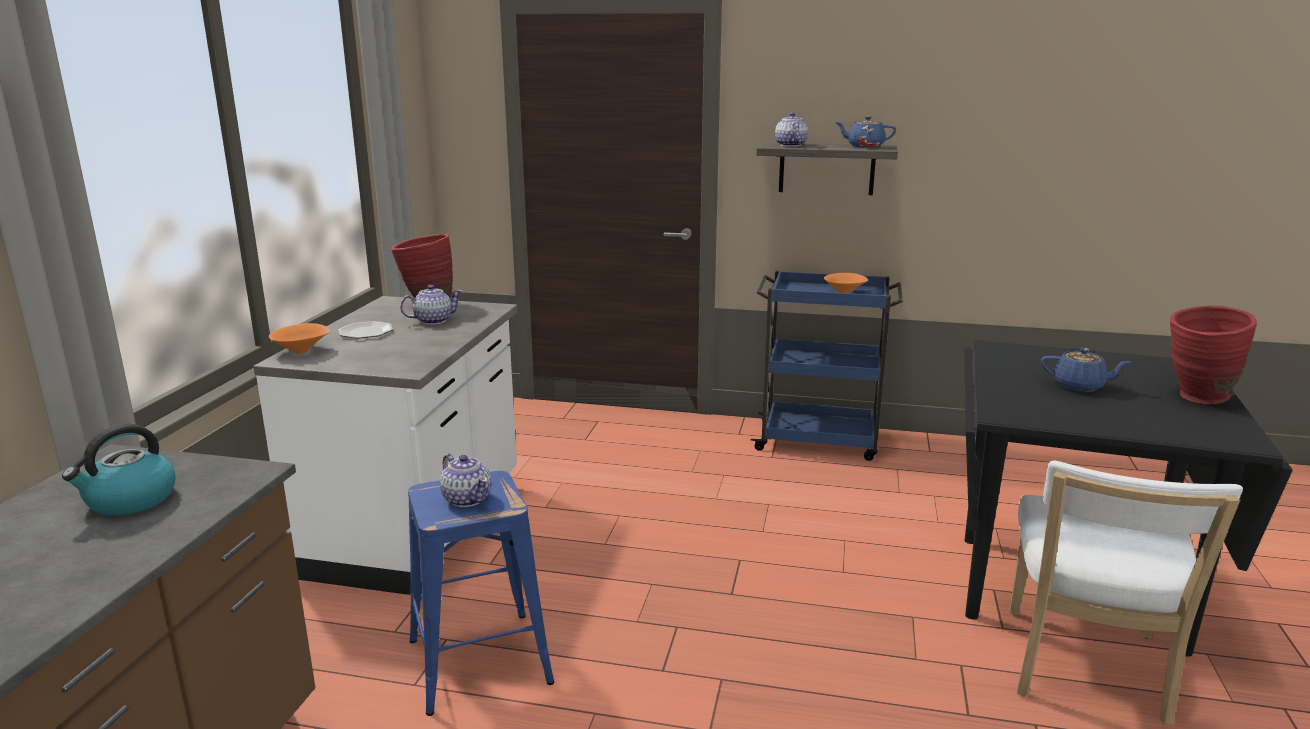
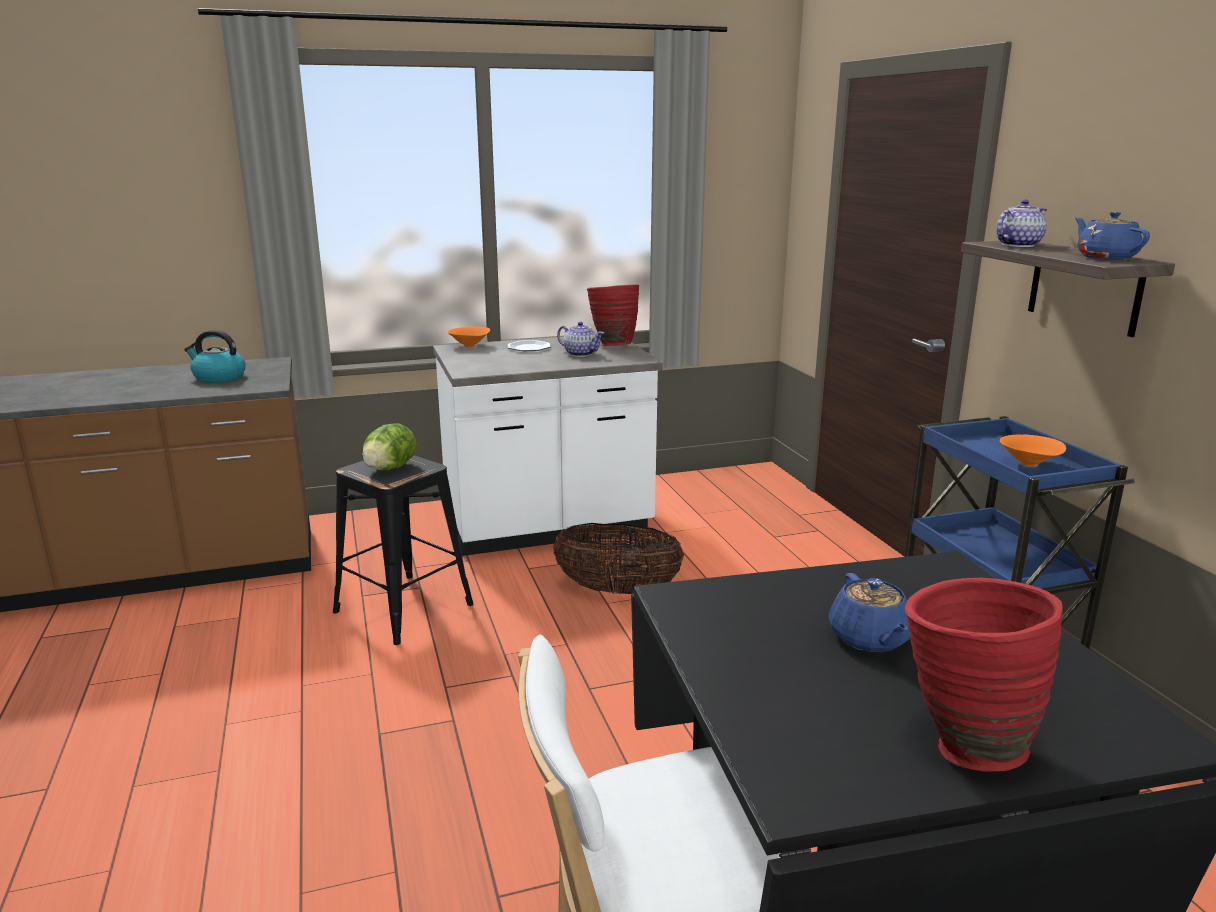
camera: 60 degrees right, 0 degrees up
(467, 499) = (390, 468): teapot -> lettuce
(479, 659) = (405, 607): blue stool -> black stool
(589, 532) = (617, 590): none -> basket

